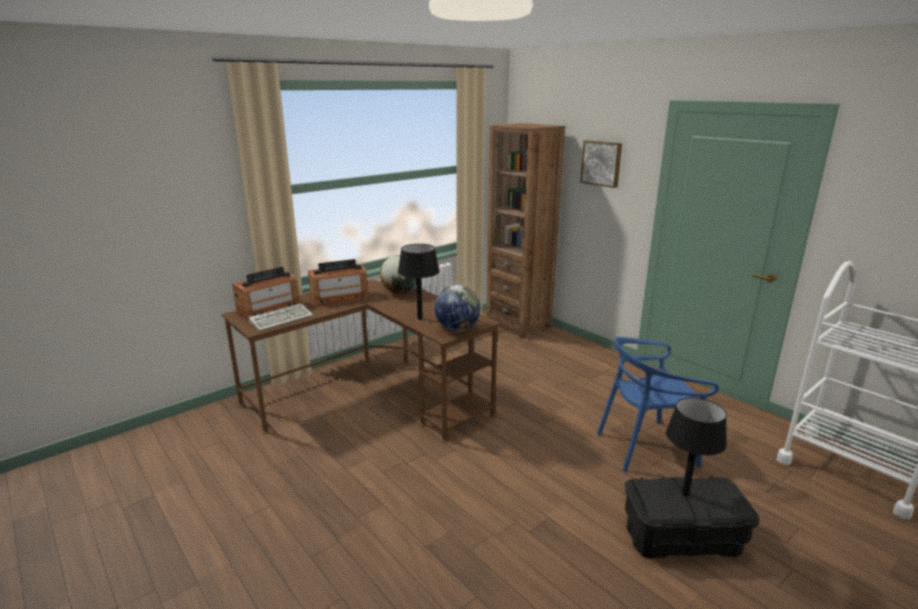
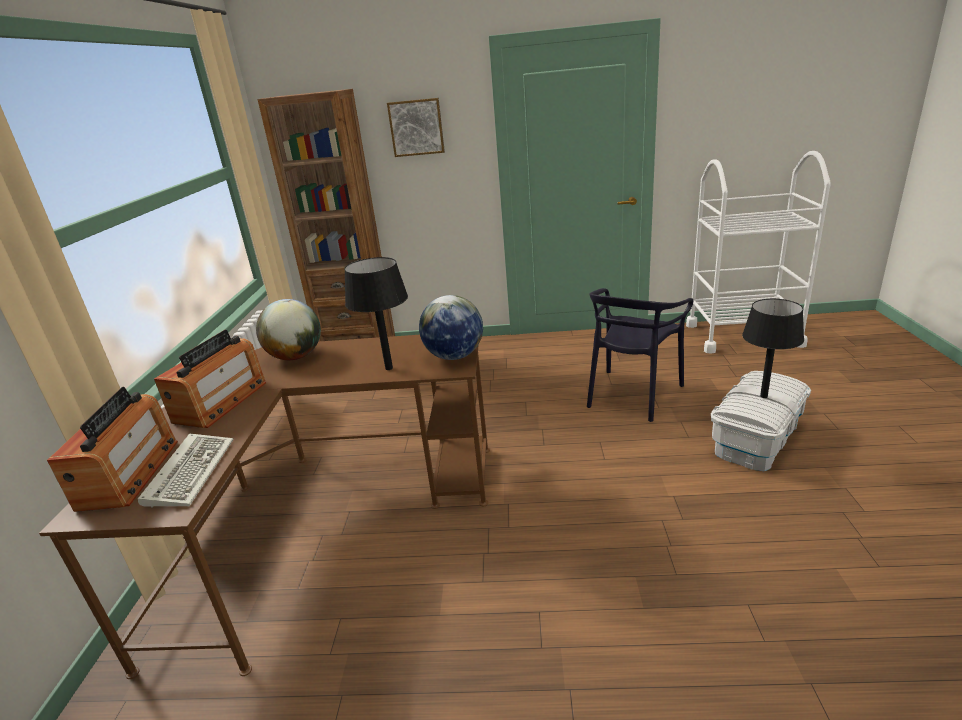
camera: 45 degrees left, 5 degrees up
(646, 447) = (632, 394): blue chair -> black chair
(682, 536) = (755, 439): black storage box -> white storage box

